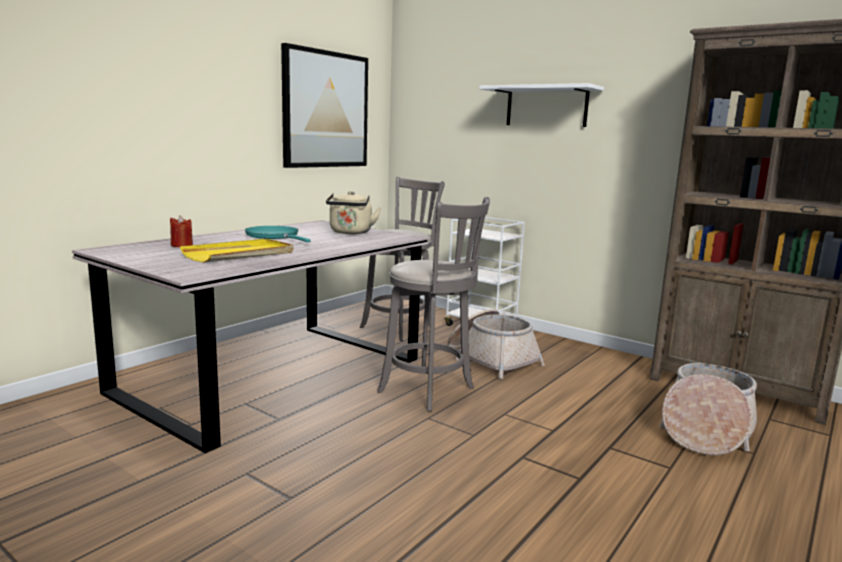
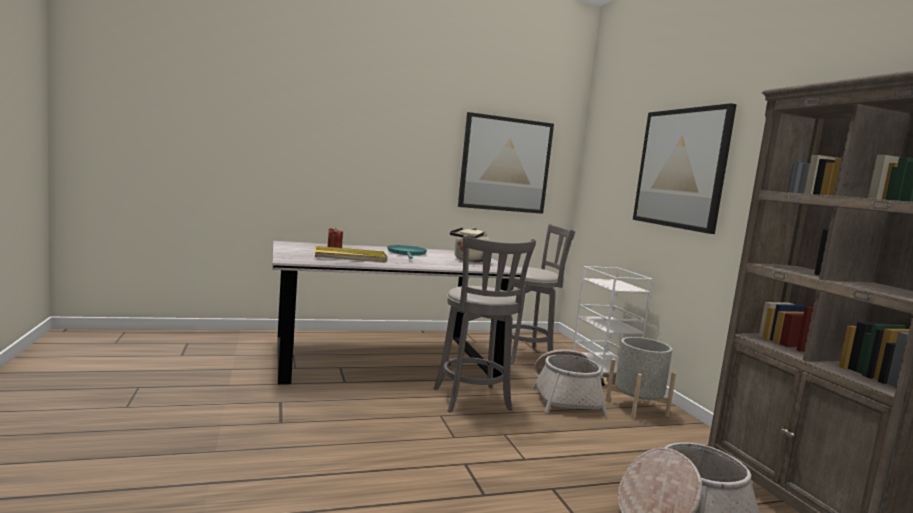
camera: 35 degrees right, 5 degrees down
(546, 107) = (681, 168): white shelf -> picture
(549, 350) = (636, 408): none -> grey planter

